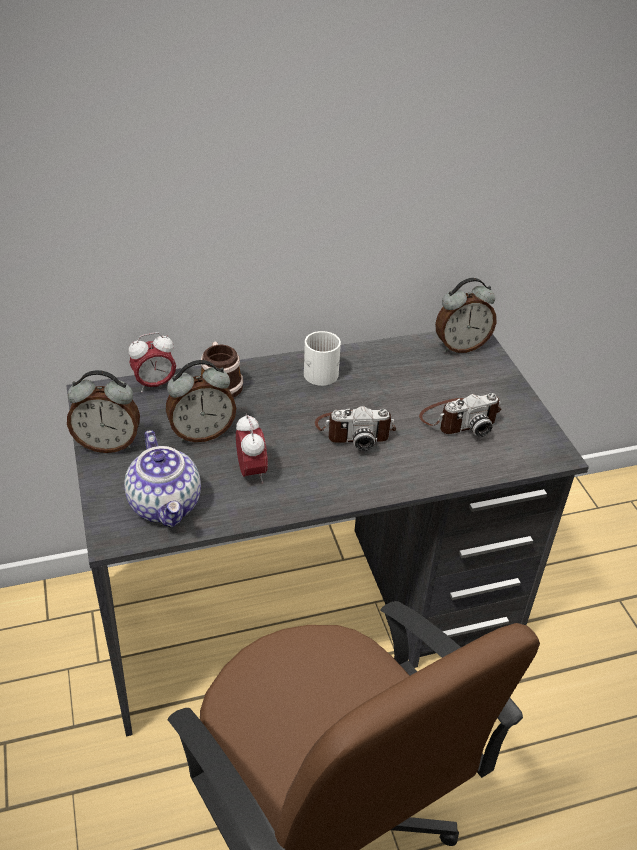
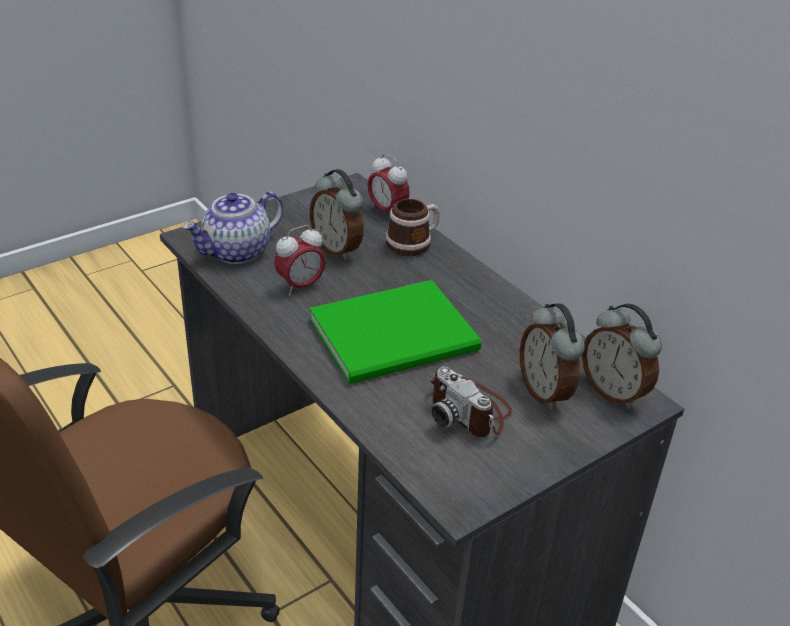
camera: 70 degrees right, 5 degrees down
(108, 444) = (295, 208): alarm clock -> alarm clock (545, 392)
(321, 369) = (482, 297): white mug -> none
(354, 430) = (399, 336): camera -> green book

